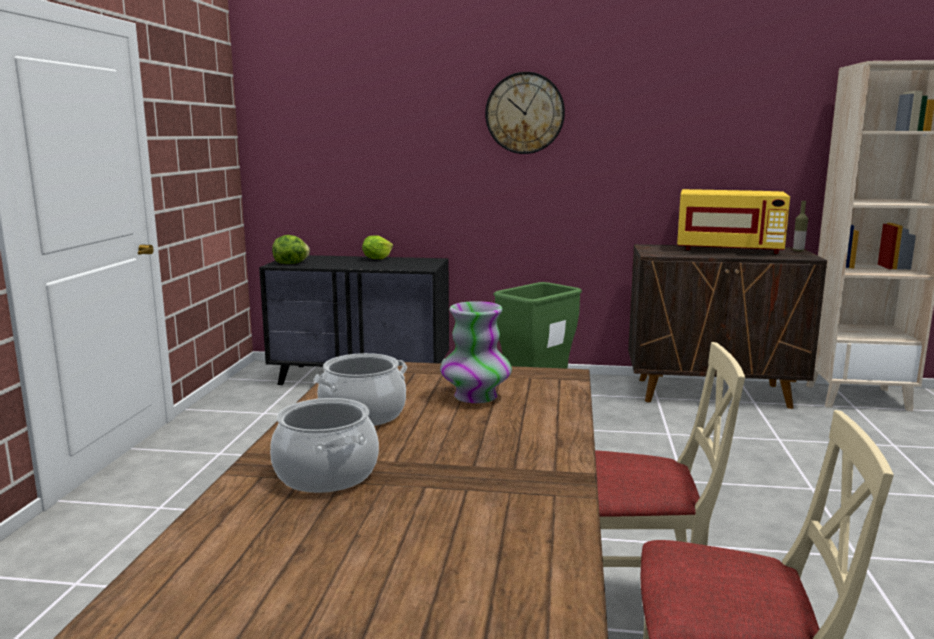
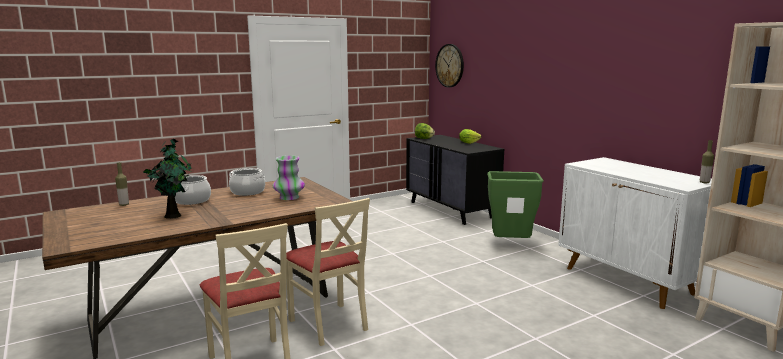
camera: 50 degrees right, 0 degrees up
(189, 562) = (124, 205): none -> bottle
(427, 517) = (173, 215): none -> potted plant
(525, 113) = (549, 59): wall clock -> wall clock (450, 65)
(713, 393) = (628, 281): brown cabinet -> white cabinet
(729, 249) = (650, 171): yellow microwave -> none

